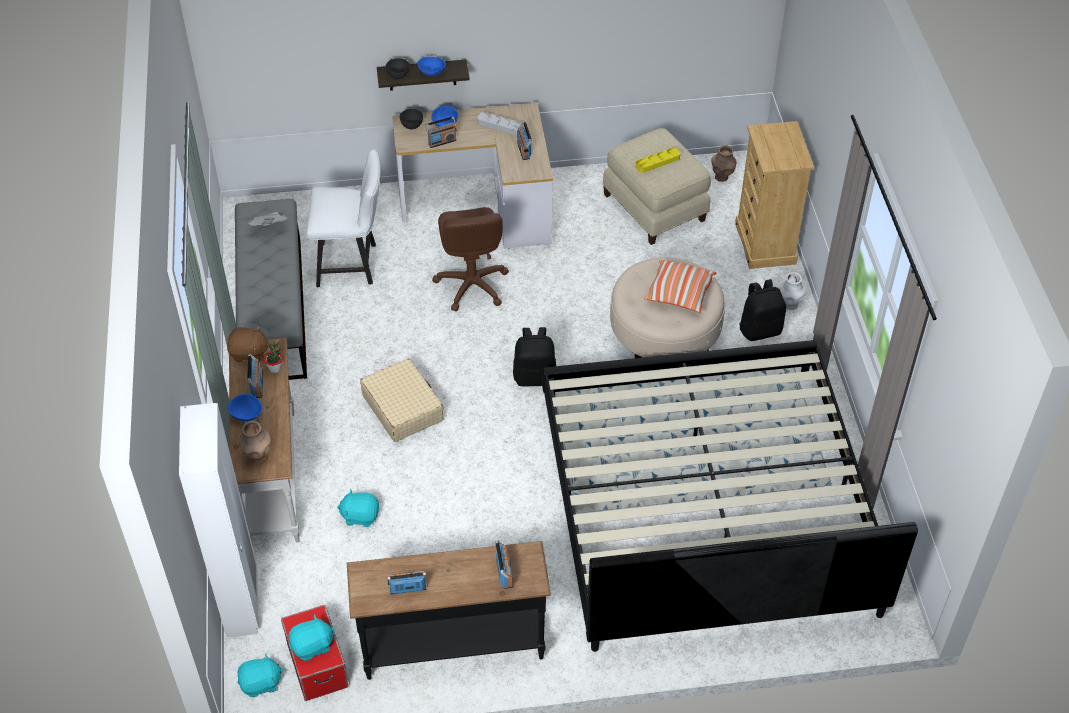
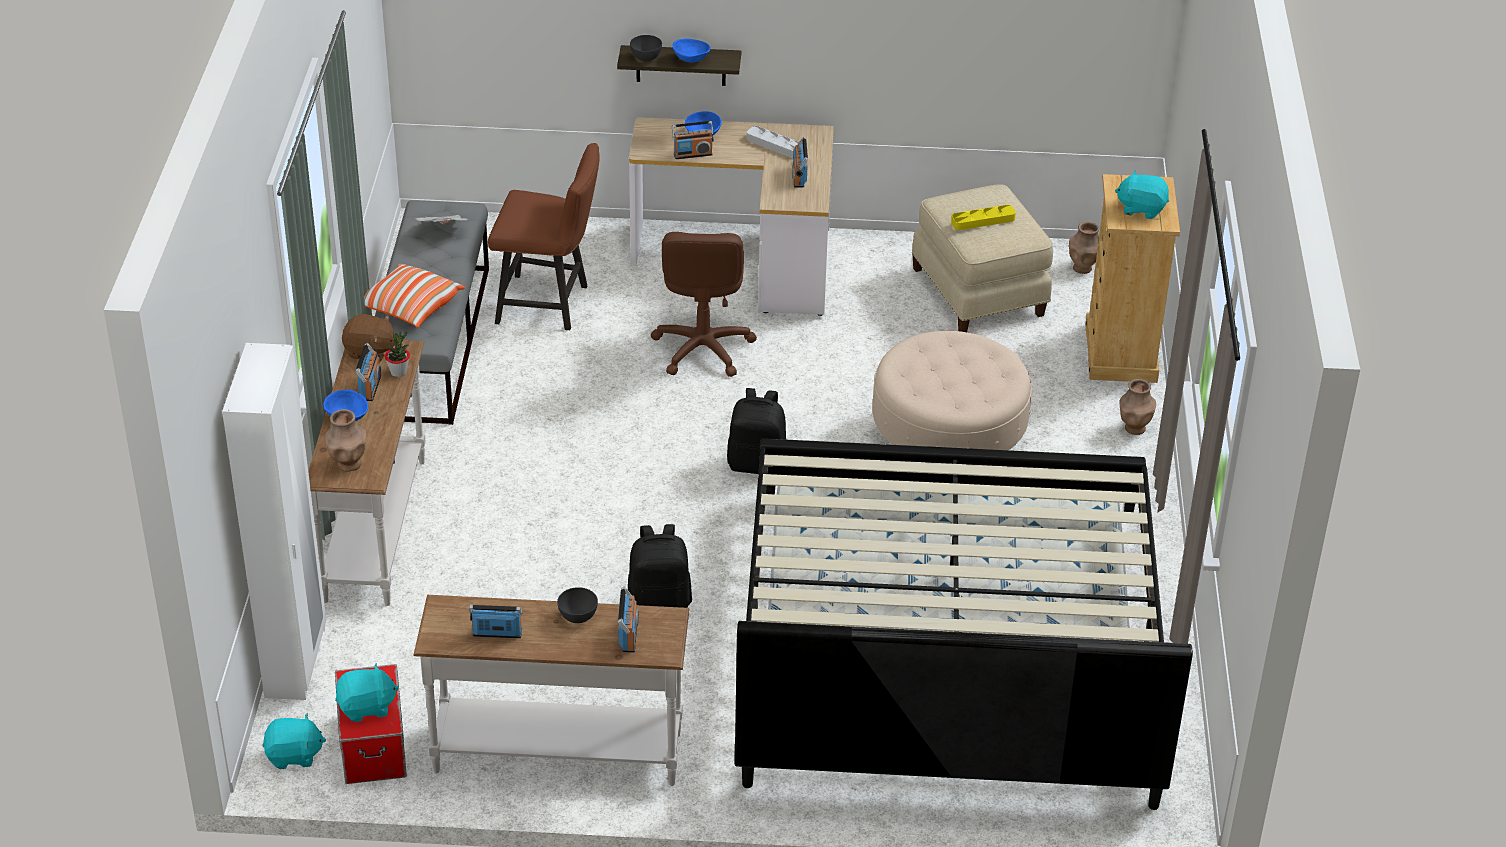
camera: 10 degrees right, 10 degrees down
(352, 264) = (549, 304): white chair -> brown chair
(360, 516) = (478, 588): turquoise plush toy -> turquoise plush toy (1141, 208)
(402, 408) = (569, 475): beige suitcase -> none
(411, 125) = (658, 132): grey bowl -> grey bowl (577, 616)
(453, 644) = (558, 751): black console table -> white console table
(679, 294) = (968, 375): pillow -> pillow (410, 307)
(760, 329) = (1084, 452): black backpack -> black backpack (660, 602)
(789, 304) = (1134, 428): white vase -> brown vase

